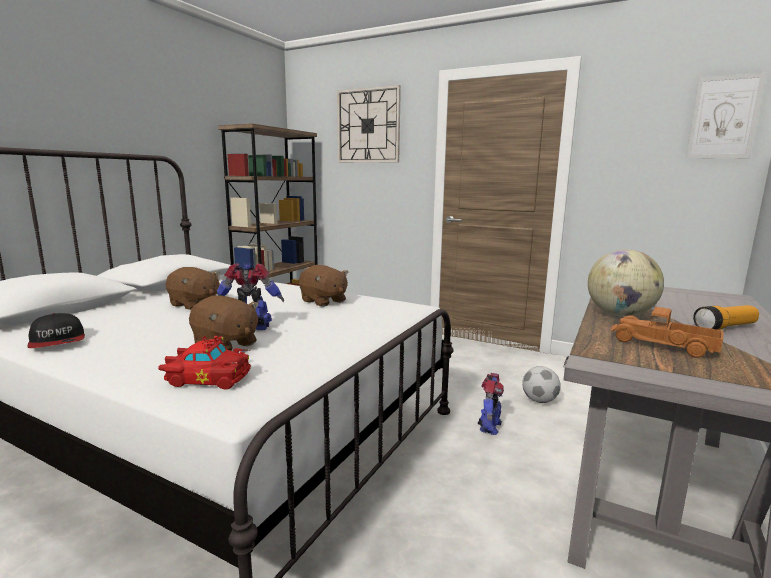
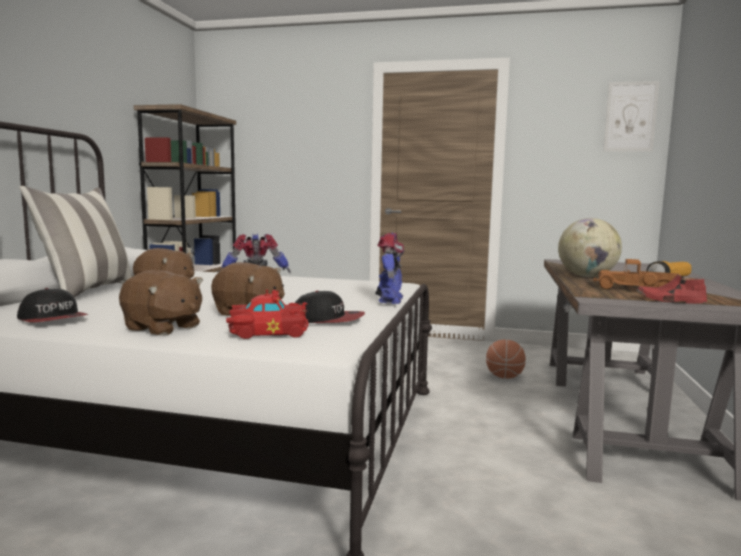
camera: 15 degrees left, 5 degrees down
(130, 303) = (87, 291): none -> pillow
(286, 362) = (327, 320): none -> cap
(323, 301) = (303, 283): brown plush toy -> brown plush toy (162, 328)
(368, 126) = (296, 115): wall clock -> none
(489, 427) = (471, 400): toy robot -> toy robot (389, 300)
(539, 401) = (504, 377): football -> basketball
(692, 373) = (670, 300): none -> red shoe

